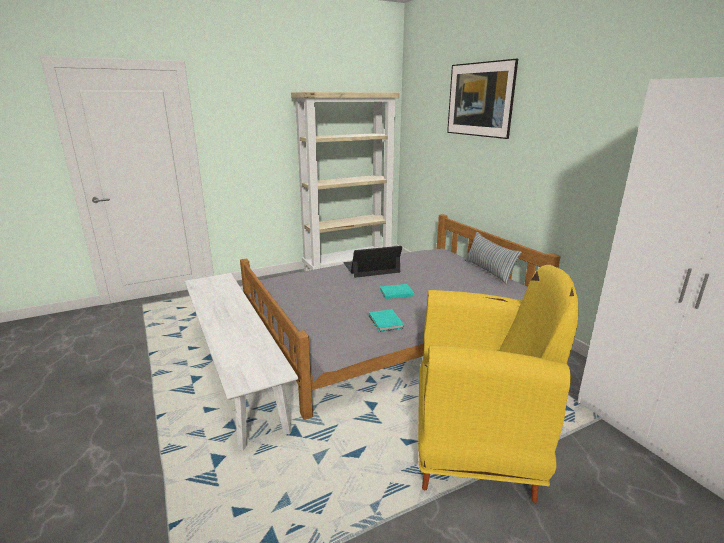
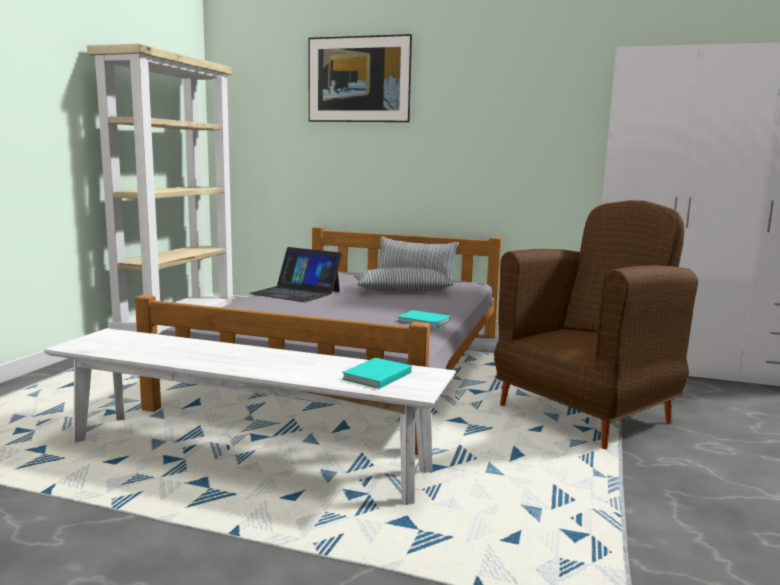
camera: 45 degrees left, 10 degrees down
(371, 268) = (296, 292): laptop -> laptop turned 90 degrees counterclockwise
(395, 292) = (375, 303): turquoise book -> turquoise book (375, 376)
(441, 285) = (402, 291): none -> pillow
(475, 449) = (585, 413): yellow armchair -> brown armchair

